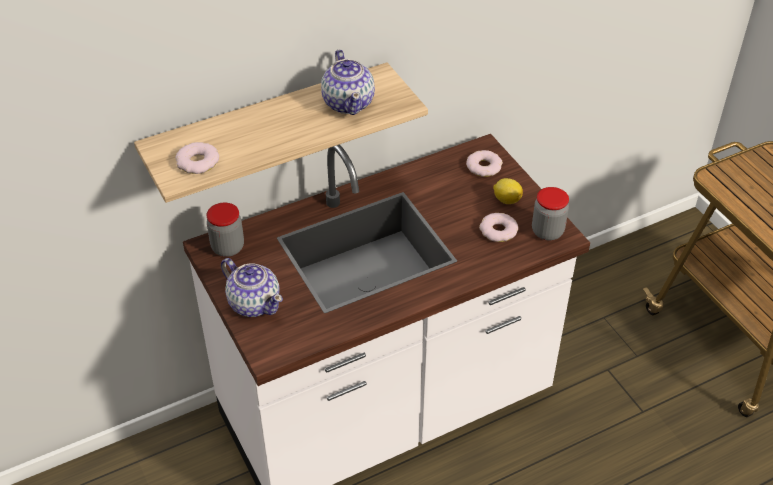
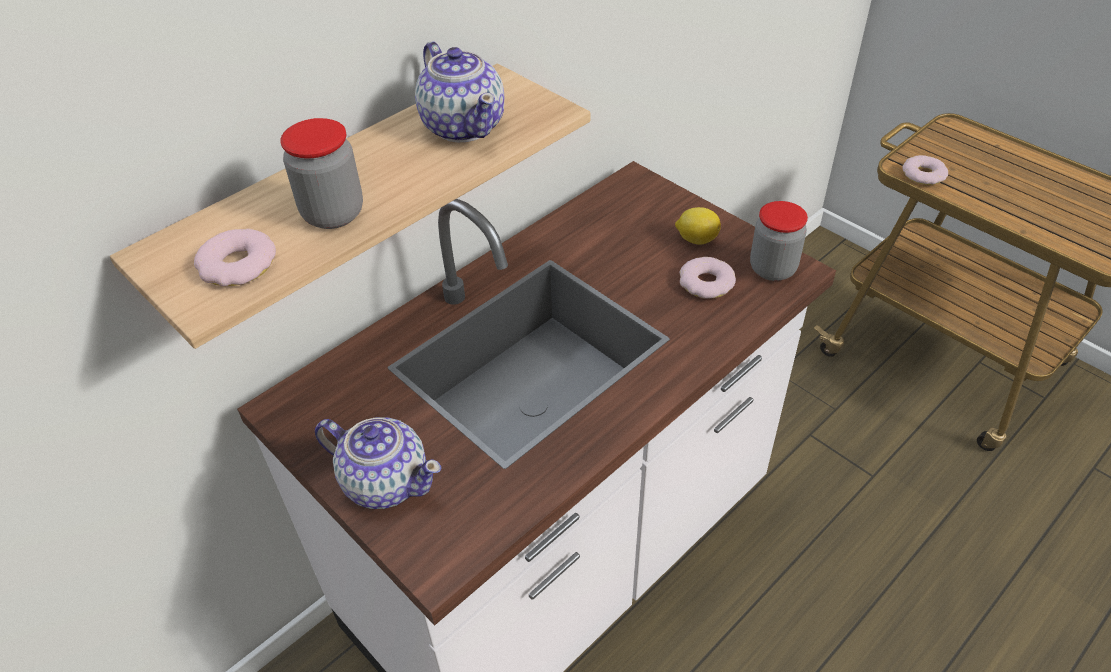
camera: 15 degrees left, 0 degrees up
(228, 247) = (314, 401): jar -> jar (333, 214)
(484, 166) = (645, 203): donut -> donut (923, 174)

